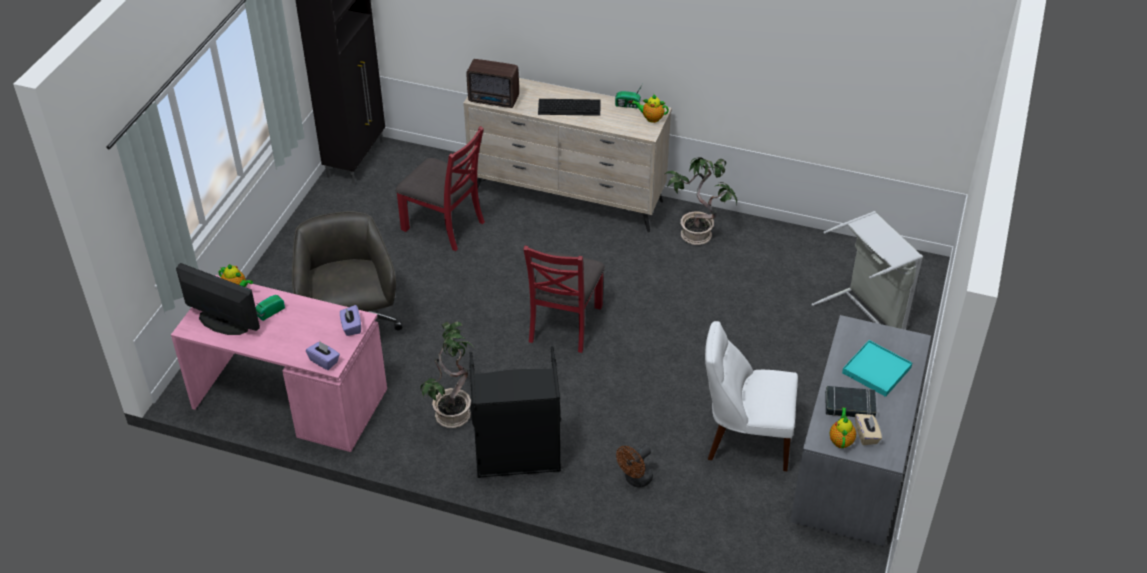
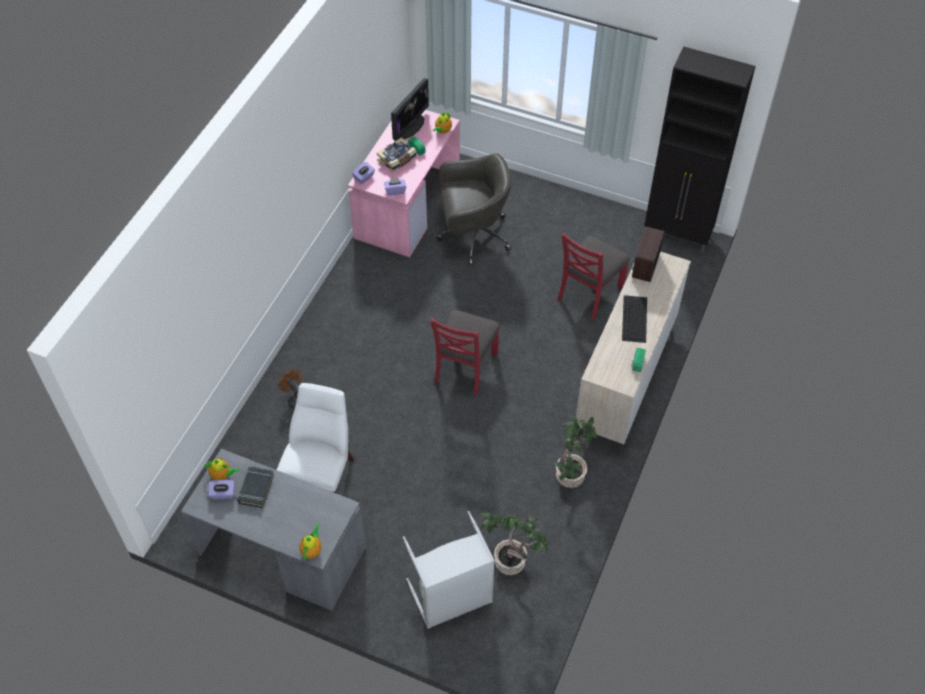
camera: 95 degrees right, 10 degrees up
(291, 330) = (397, 160): none -> book
(451, 413) = (379, 293): potted plant -> potted plant (511, 560)
(517, 457) = (331, 330): black laundry basket -> none
(564, 323) = (465, 367): red chair -> red chair turned 90 degrees counterclockwise
(651, 118) = (616, 379): teapot -> teapot (312, 550)
(866, 435) = (223, 494): beige tissue box -> purple tissue box
(876, 370) = (290, 516): turquoise tray -> none

